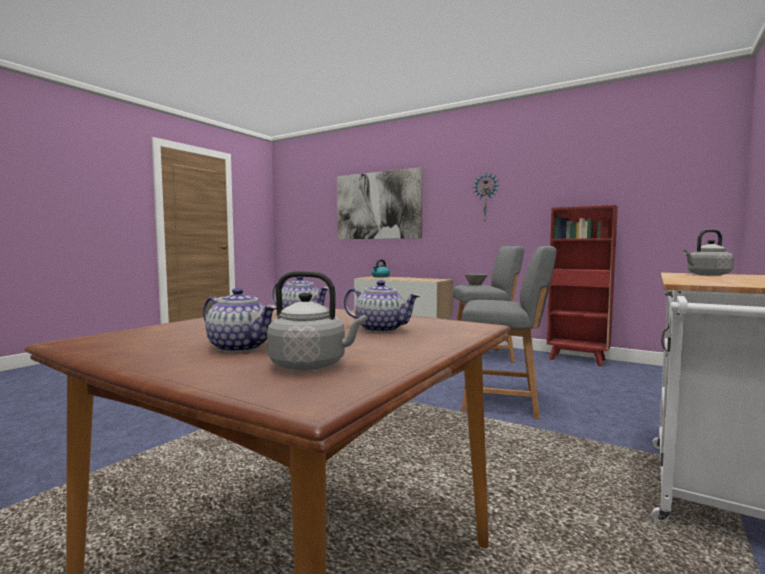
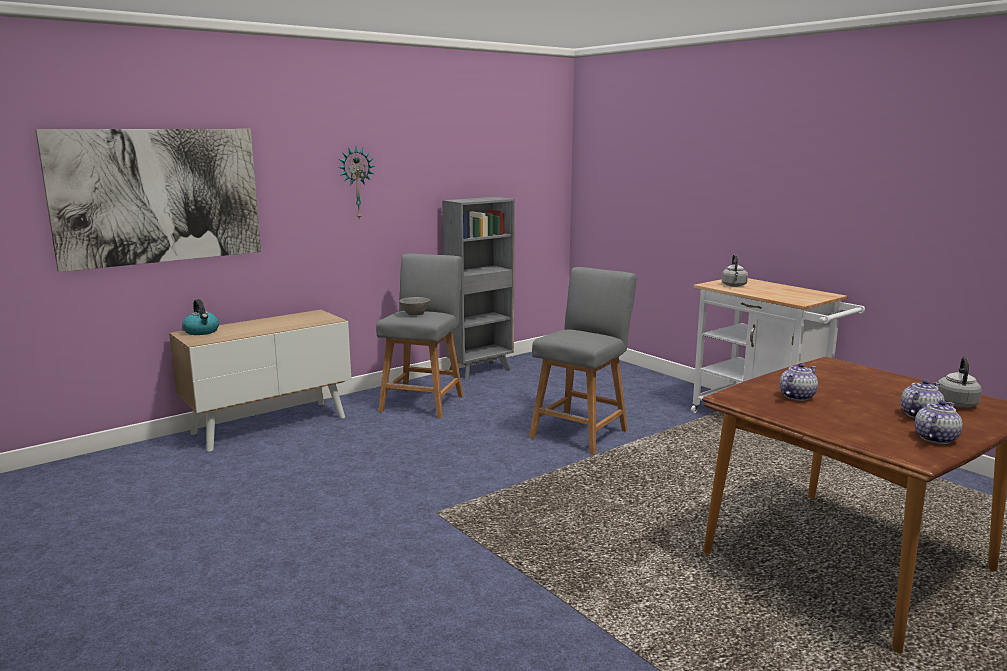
camera: 70 degrees left, 10 degrees up
(381, 329) = (848, 382): teapot -> teapot (935, 438)
(578, 360) = (480, 370): red bookcase -> grey bookcase

